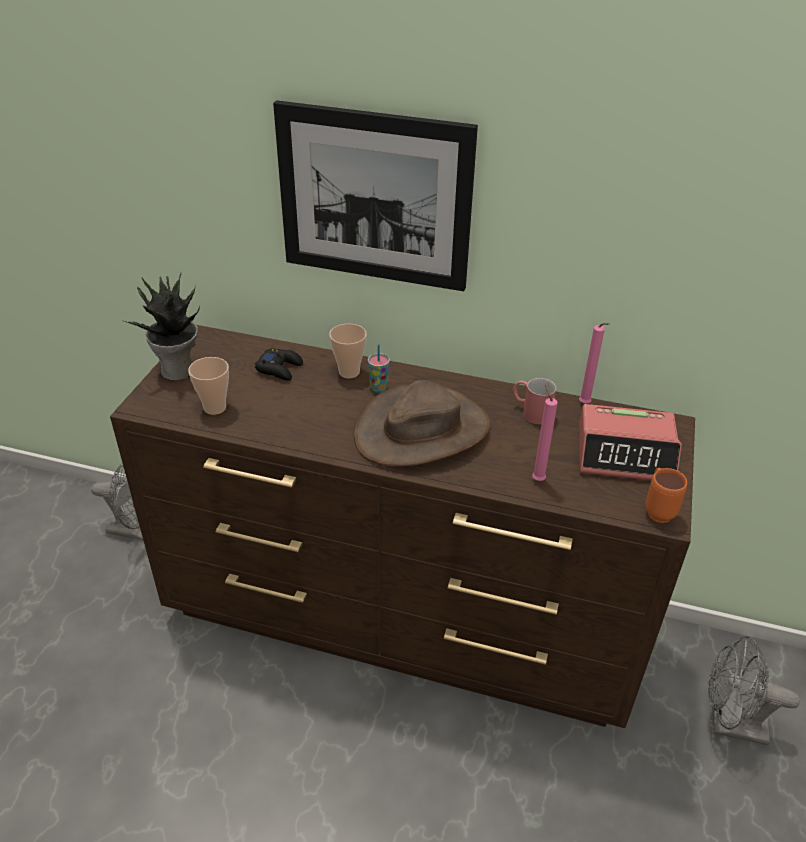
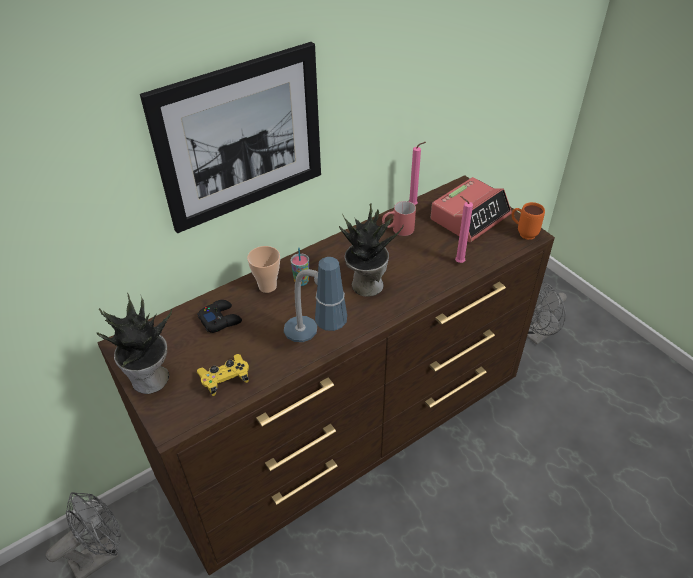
camera: 50 degrees left, 5 degrees up
(215, 408) = (225, 379): cup -> yellow game controller
(309, 437) = (315, 343): none -> table lamp
(422, 430) = (365, 285): brown hat -> potted plant

